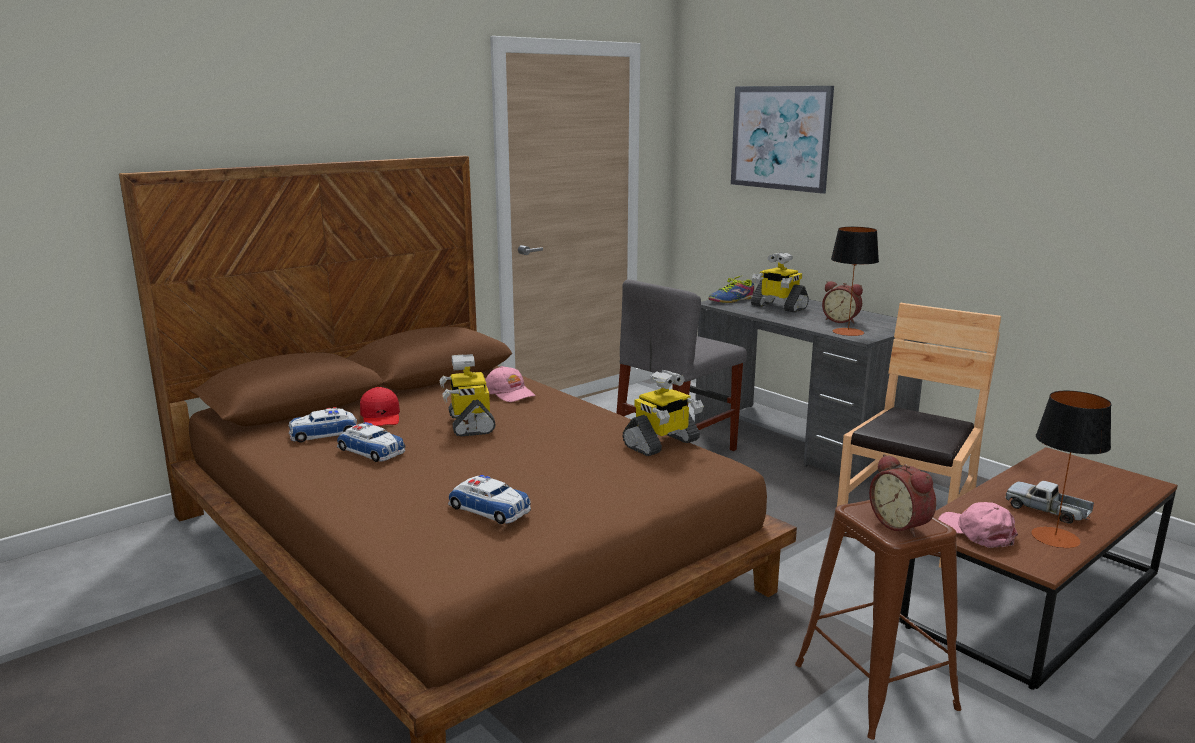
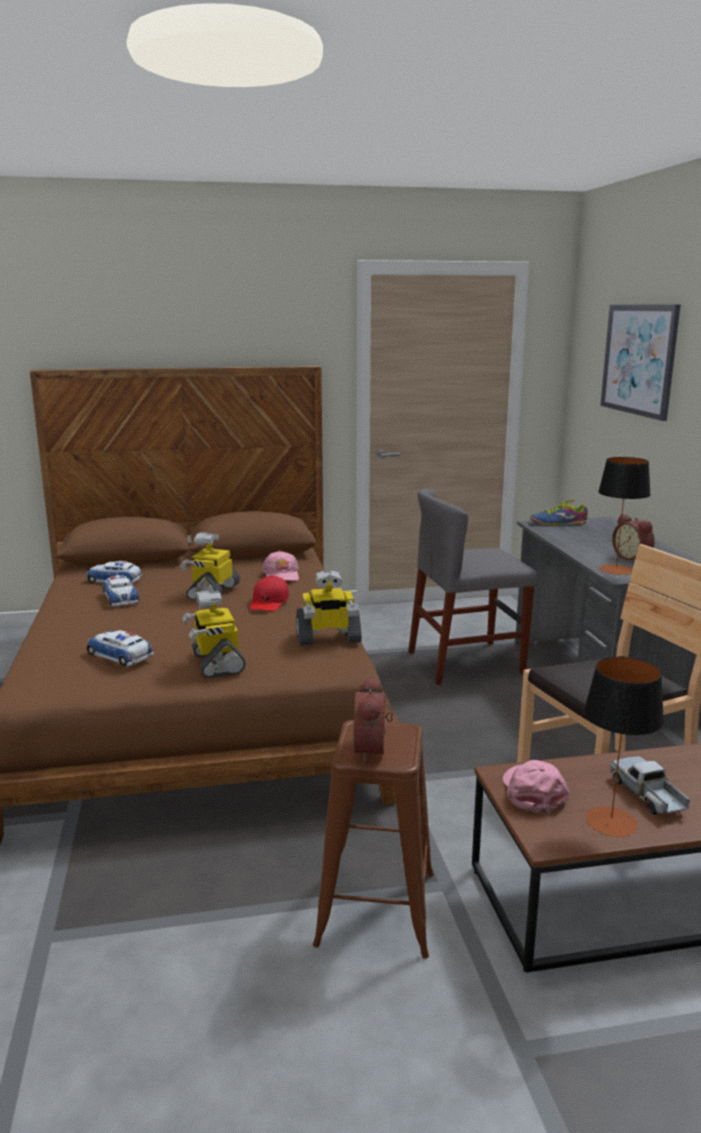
camera: 30 degrees right, 0 degrees up
(381, 417) = (167, 575): red cap -> red cap (269, 602)
(490, 508) = (120, 655): toy car -> toy car turned 150 degrees clockwise
(778, 307) = (592, 536): toy robot -> toy robot (216, 662)

